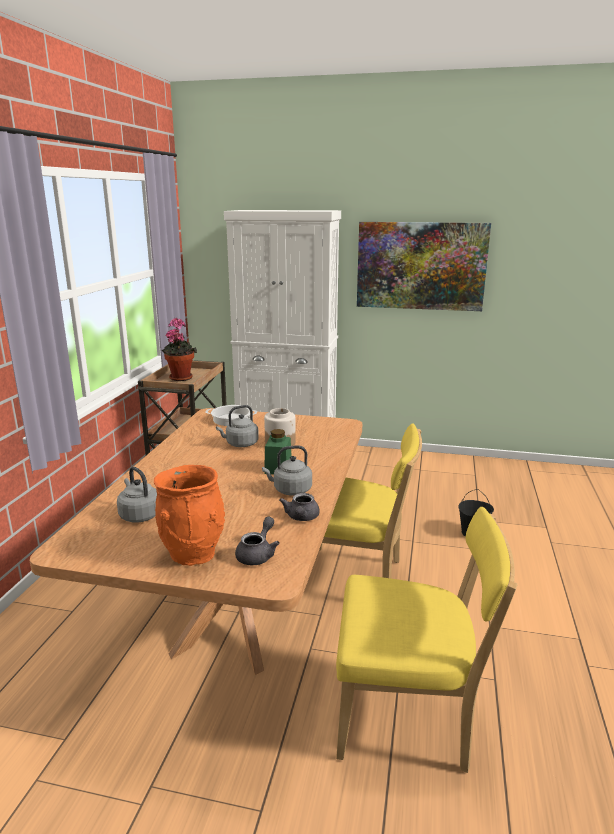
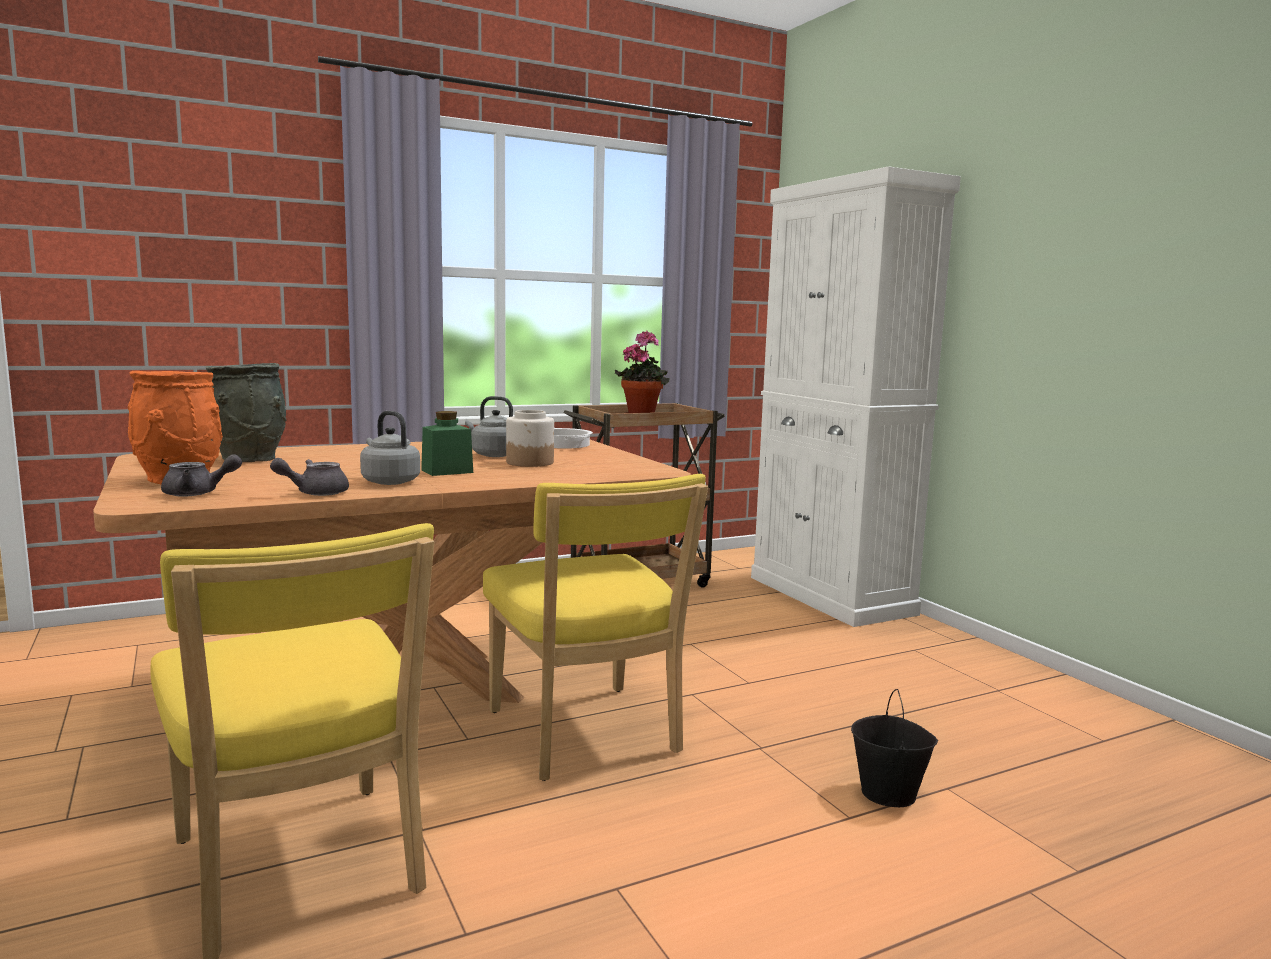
camera: 50 degrees right, 10 degrees down
(139, 515) = (250, 458): grey kettle -> grey vase
(421, 266) = (1086, 268): picture -> none

